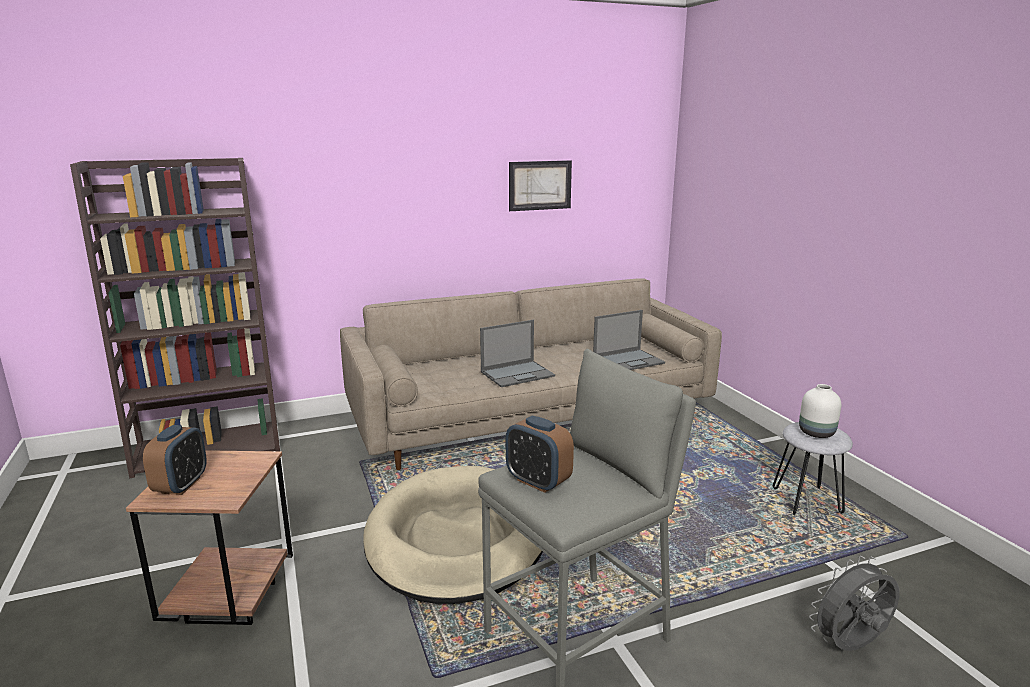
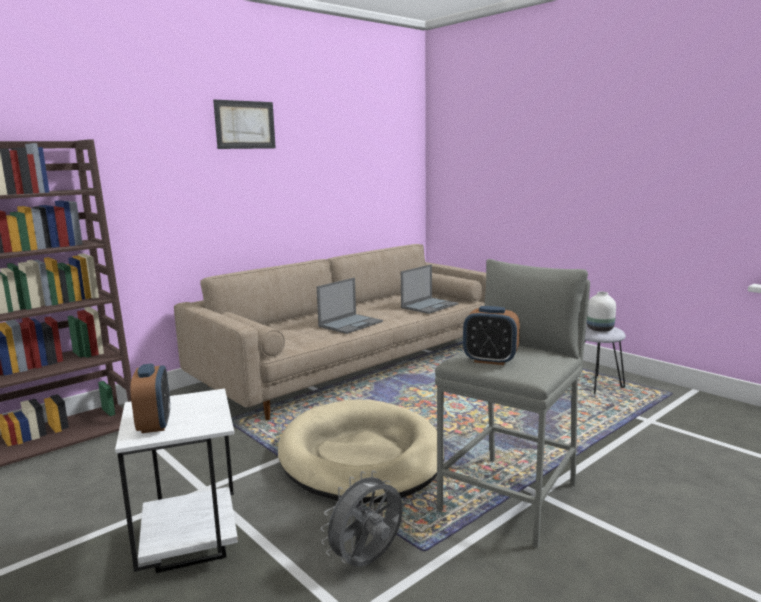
camera: 20 degrees left, 5 degrees down
(229, 603) = (188, 547): brown side table -> white side table
(540, 185) = (332, 169): picture -> picture (245, 125)
(850, 647) = (688, 460): grey fan -> grey fan (367, 562)

